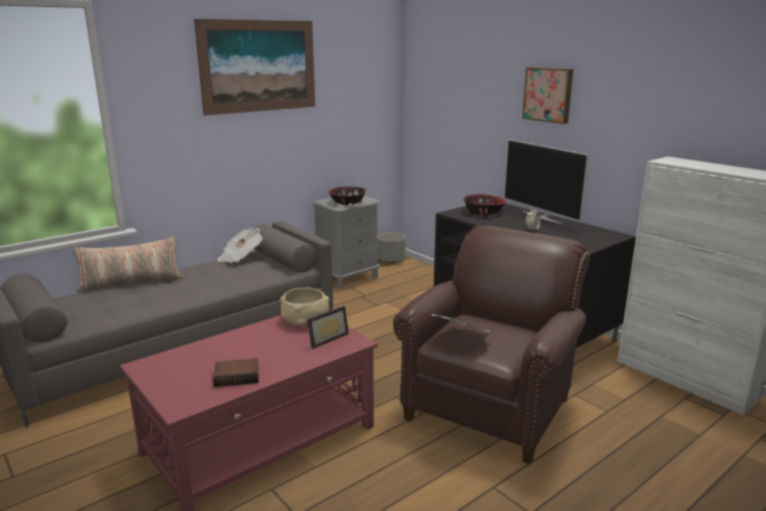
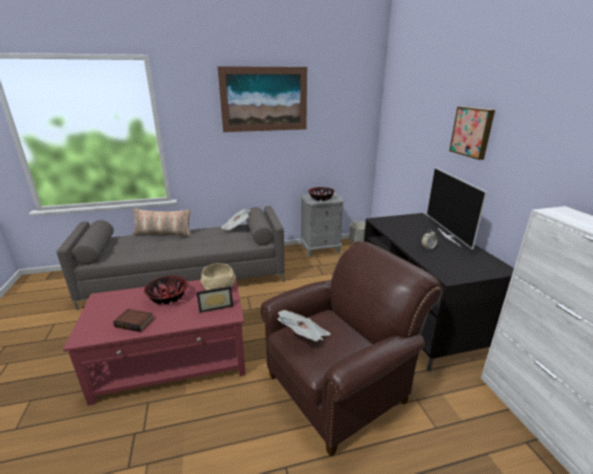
camera: 25 degrees right, 5 degrees up
(483, 212) = (403, 223): bowl -> bowl (168, 297)

